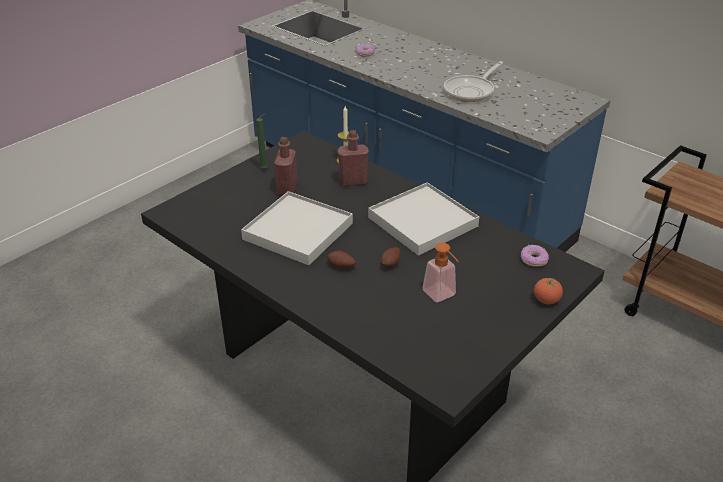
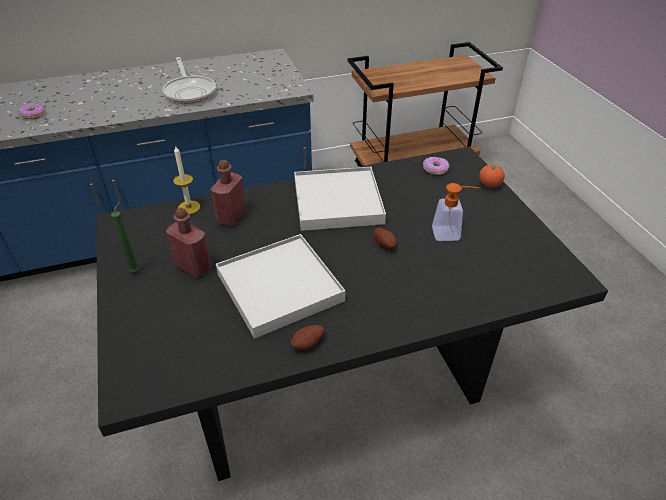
camera: 60 degrees left, 5 degrees up
(341, 266) = (364, 278): potato -> potato (308, 344)

